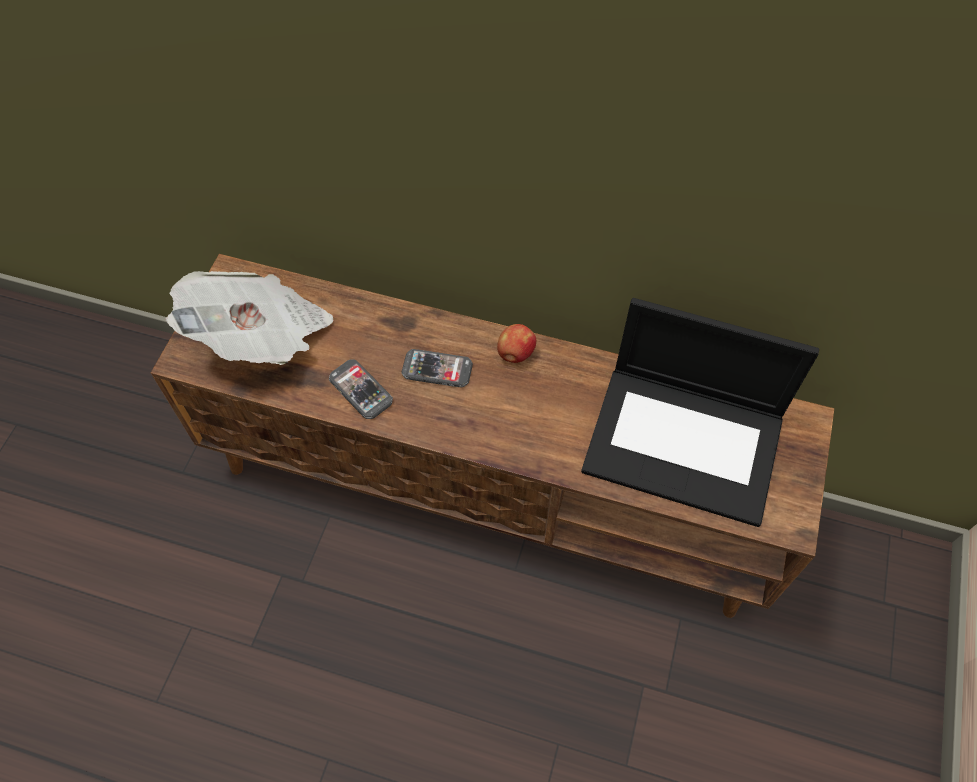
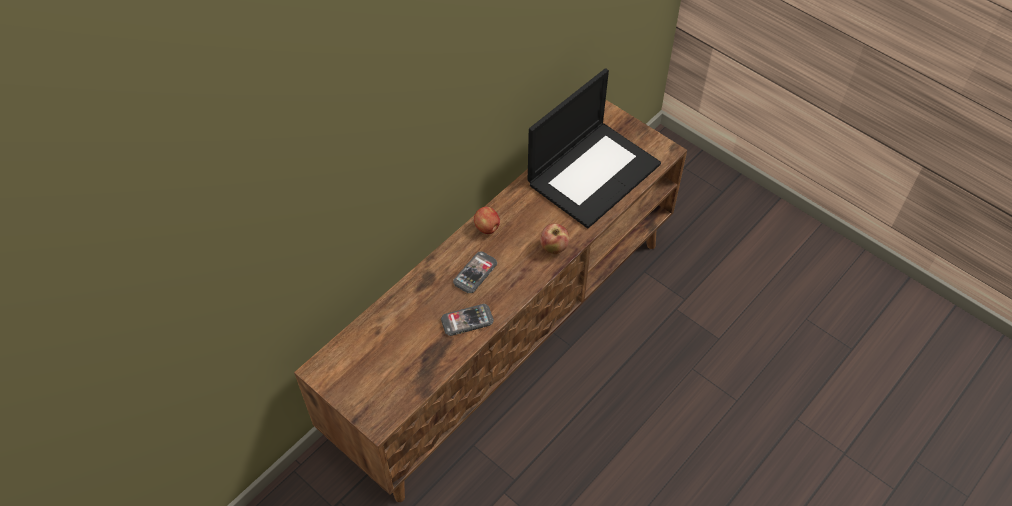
camera: 65 degrees left, 5 degrees down
(261, 336) = (388, 365): newspaper -> none
(525, 443) = (553, 248): none -> apple

